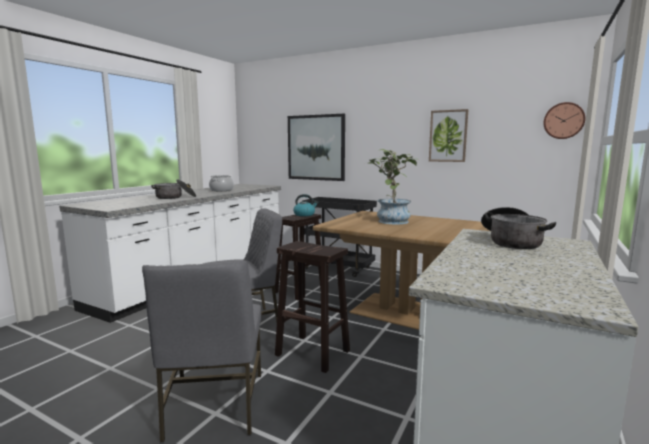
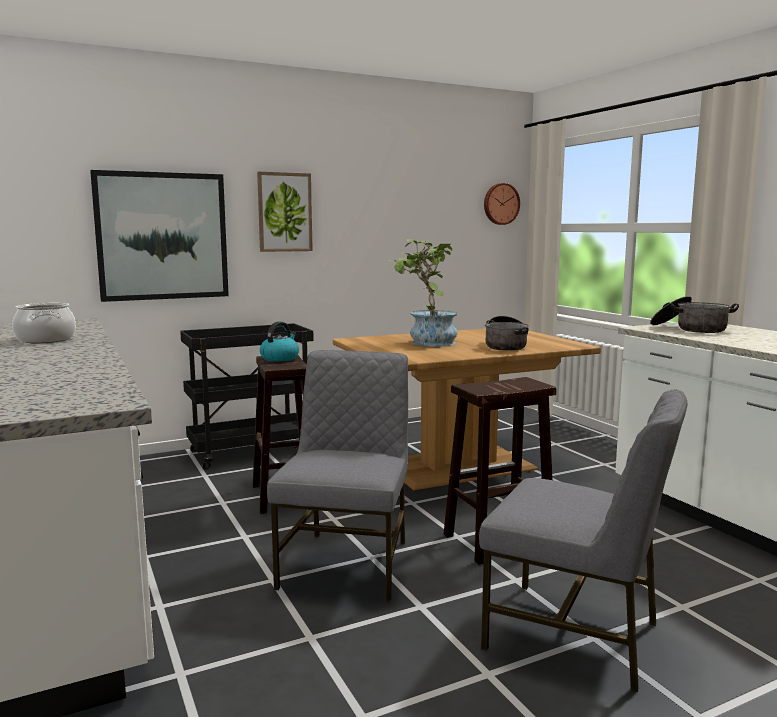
camera: 55 degrees left, 0 degrees up
(175, 197) = (63, 364): cooking pot -> cooking pot (506, 346)
(448, 136) = (386, 218): picture -> picture (284, 212)

